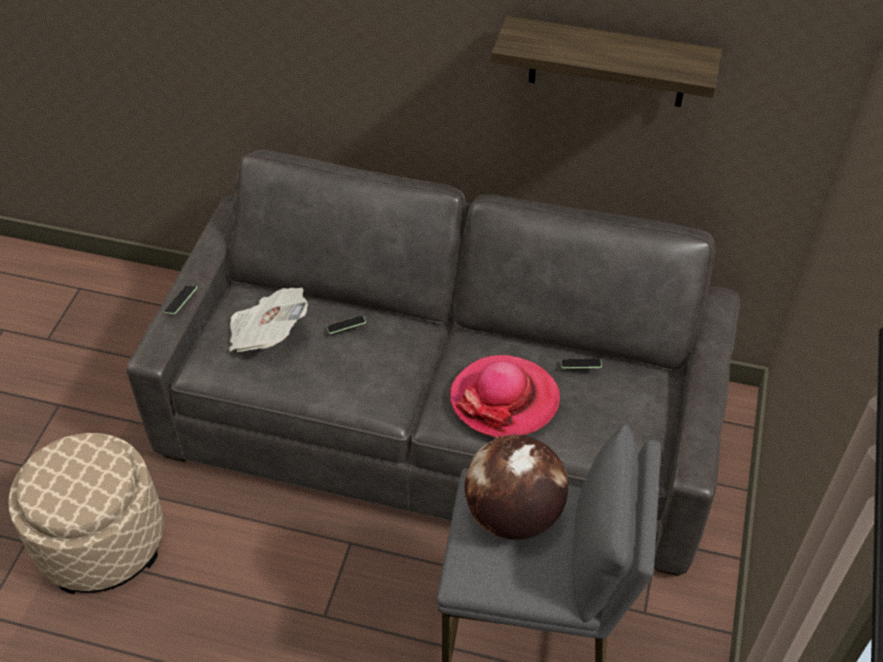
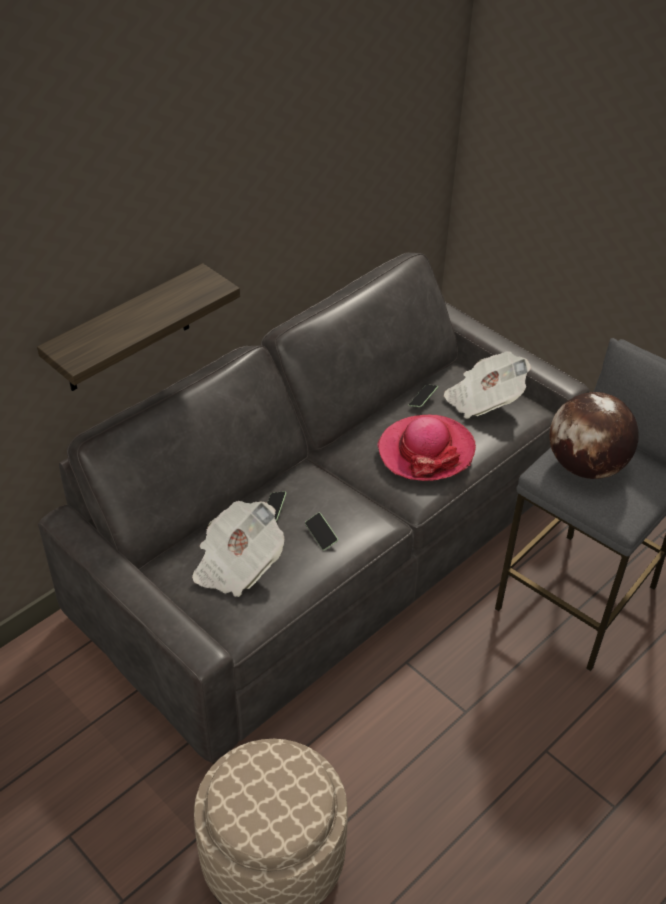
camera: 60 degrees left, 5 degrees down
(181, 303) = (157, 604): phone -> phone (321, 535)
(608, 63) = (325, 154): shelf -> shelf (127, 330)
(618, 414) = (483, 400): none -> newspaper

